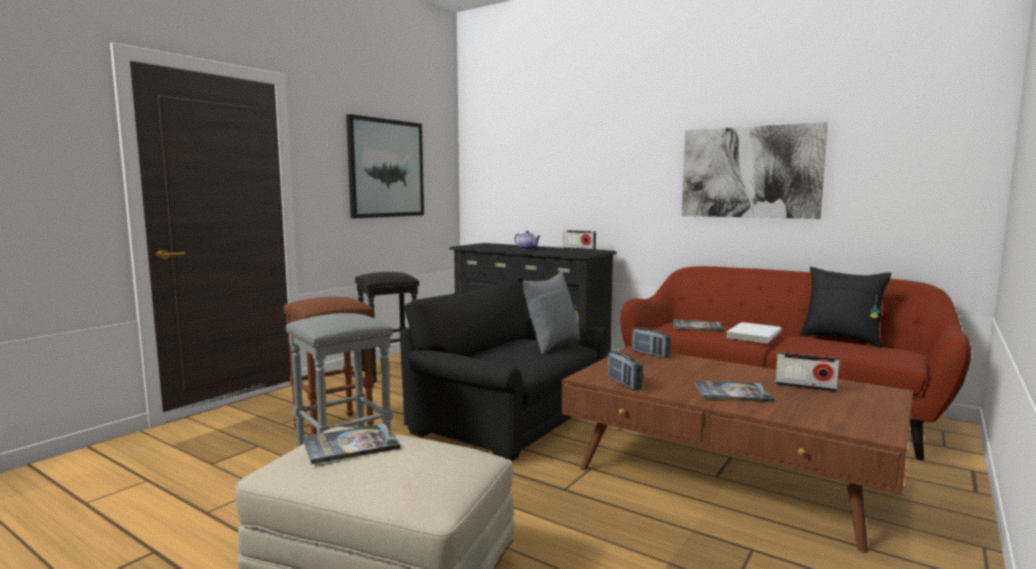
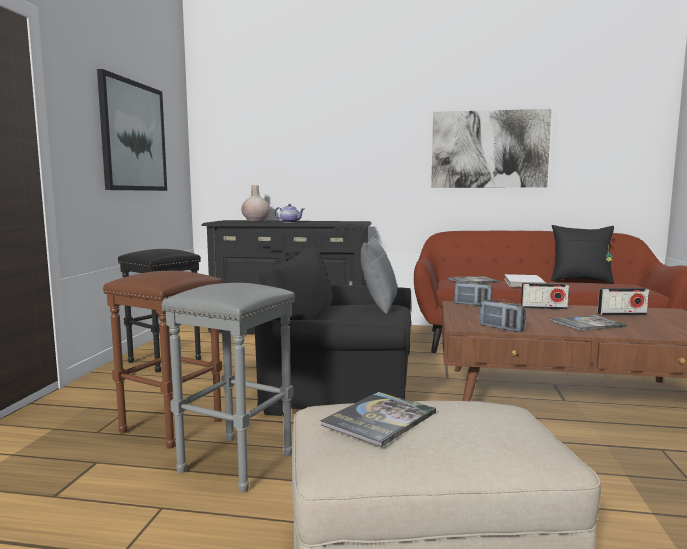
camera: 25 degrees left, 0 degrees up
(506, 245) = (256, 220): none -> beige vase
(579, 249) = (338, 221): radio -> radio (543, 308)

